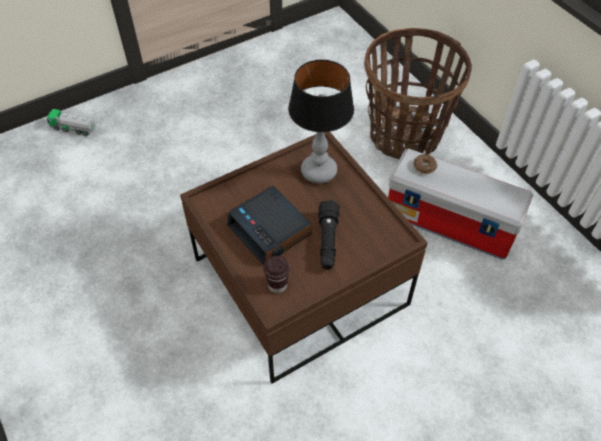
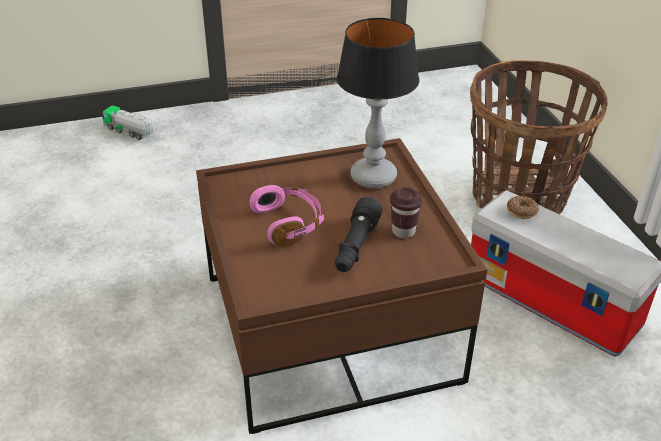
camera: 15 degrees right, 15 degrees down
(271, 230) = (289, 223): alarm clock -> pink headphones
(277, 285) = (273, 279): brown cup -> brown cup (403, 231)

